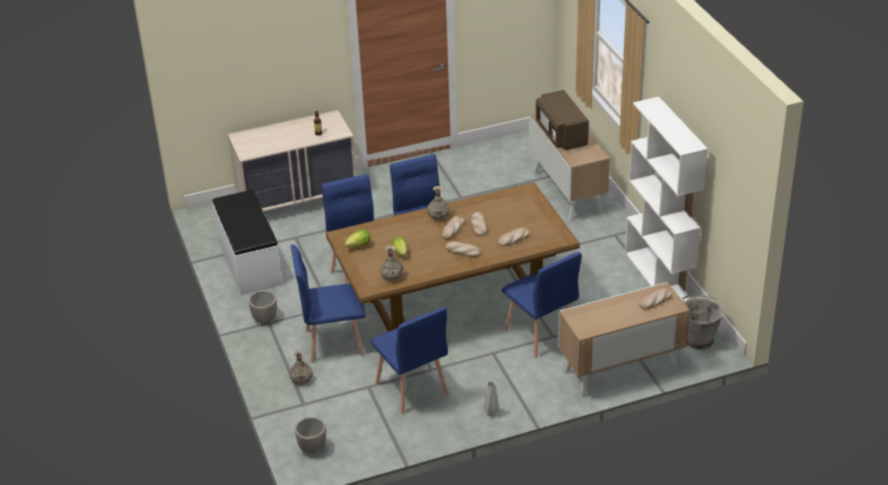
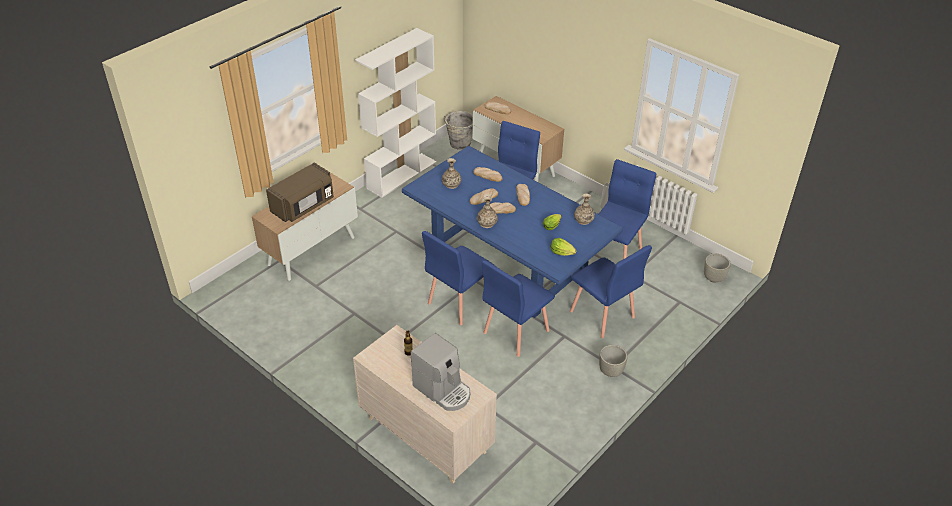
camera: 120 degrees left, 5 degrees up
(249, 262) = (546, 423): white bench -> none
(267, 139) = (443, 390): none -> coffee machine
(301, 380) = (657, 314): vase -> vase (451, 184)
(453, 306) = (508, 264): brown dining table -> blue dining table

